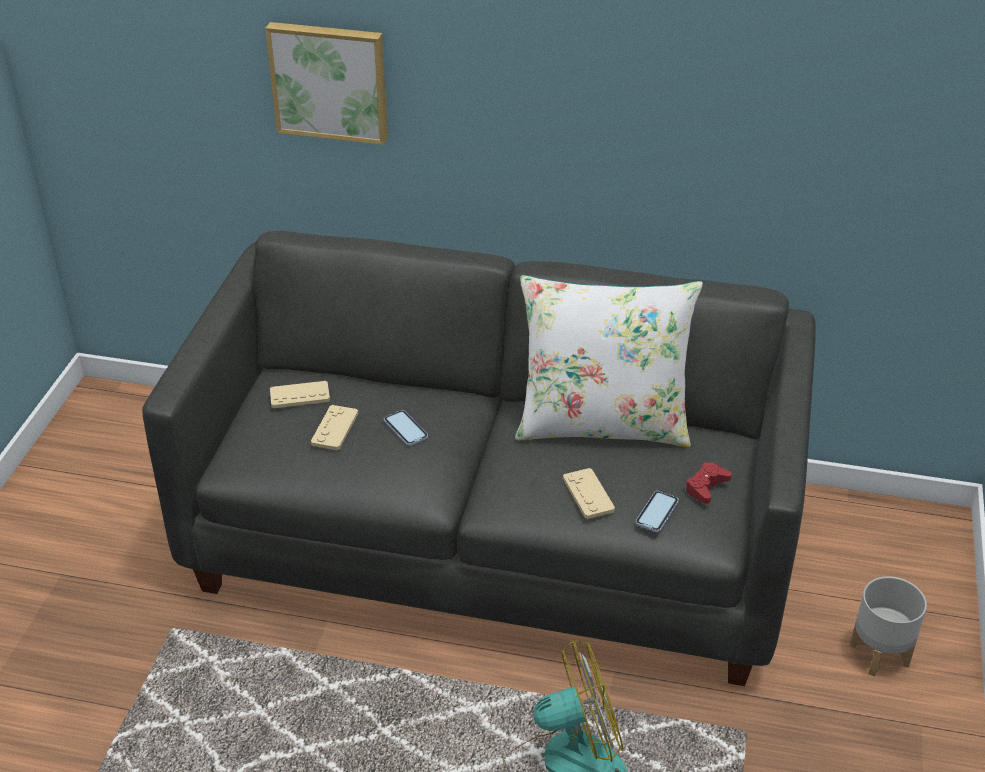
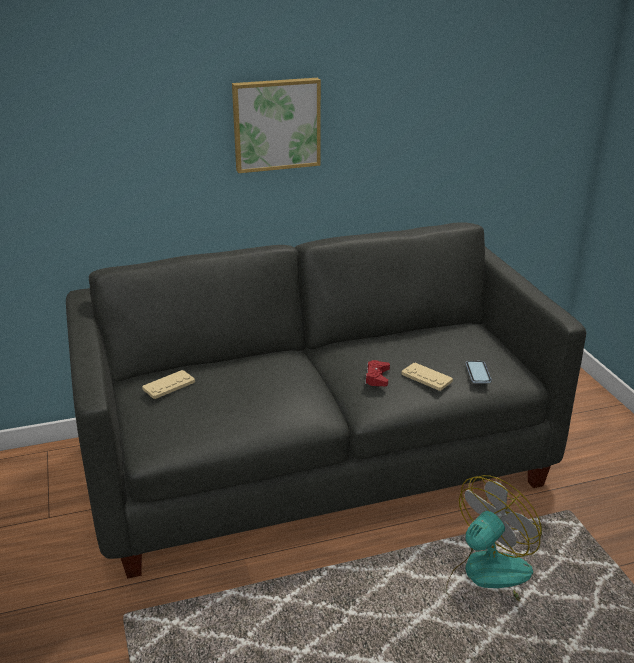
camera: 30 degrees left, 10 degrees down
(330, 81) = (124, 138): picture -> picture (276, 124)
(334, 428) = (217, 395): beige game controller -> none
(405, 429) = (270, 379): phone -> none
(602, 424) = (392, 339): white pillow -> none
(706, 487) = (490, 351): red game controller -> red game controller (377, 377)
(880, 654) = (594, 439): grey planter -> none

